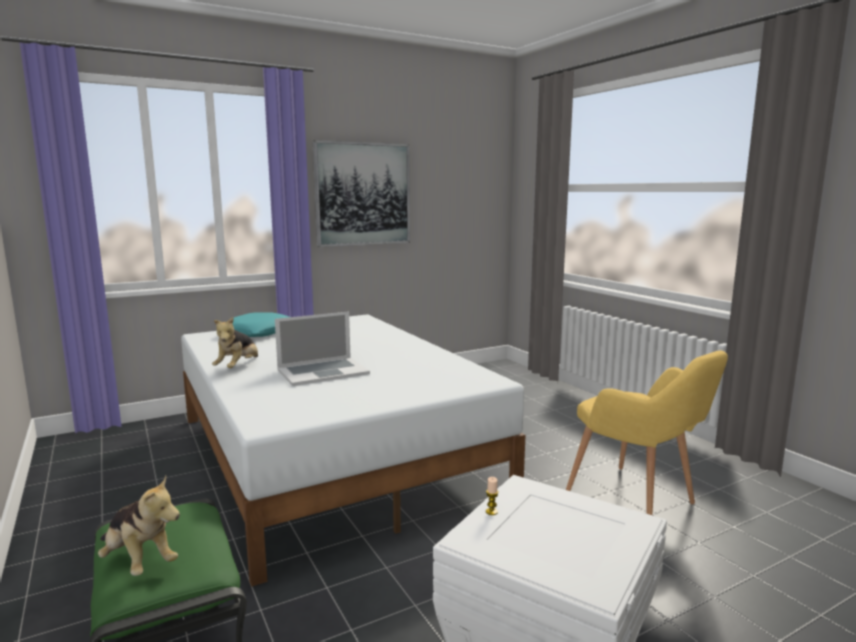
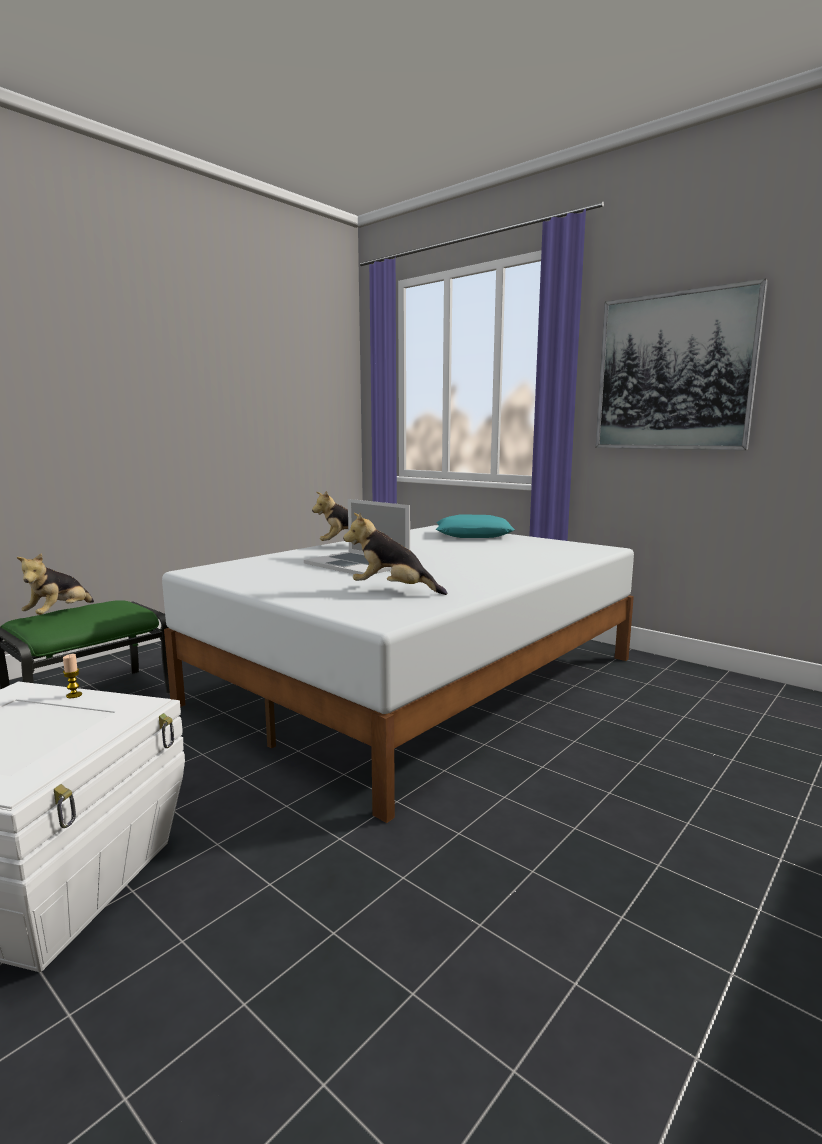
camera: 70 degrees right, 0 degrees up
(423, 372) = (393, 591): none -> plush toy
(638, 501) = (459, 970): yellow armchair -> none

